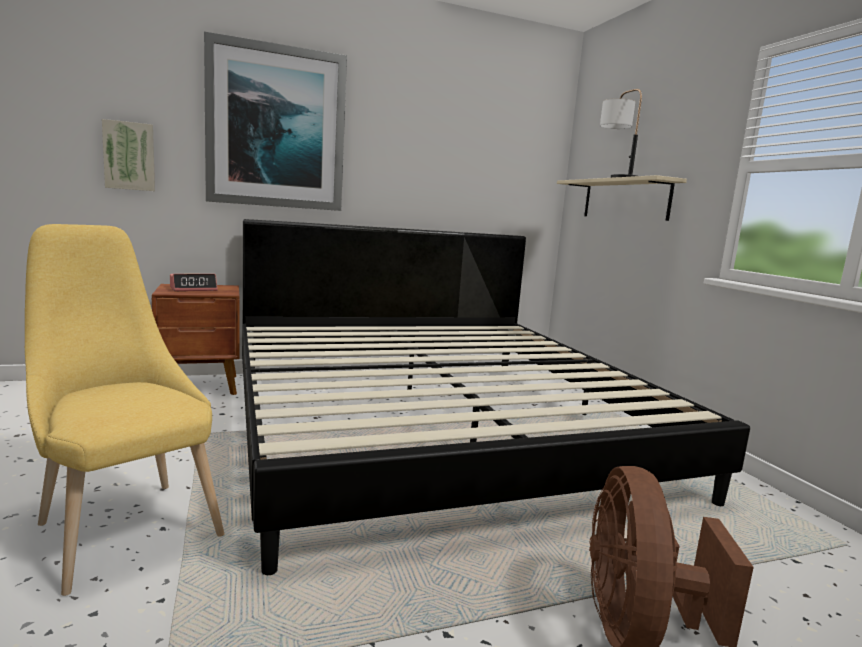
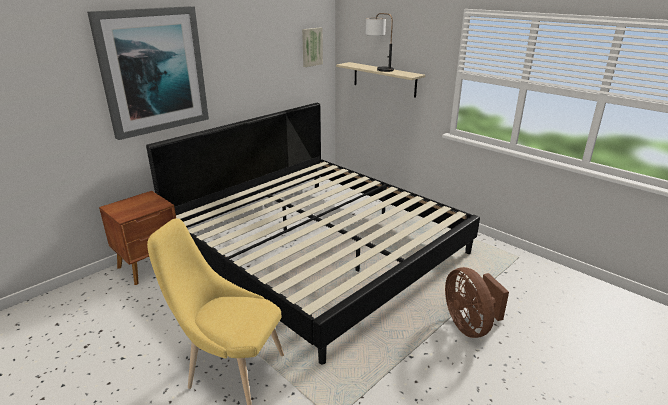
camera: 25 degrees left, 15 degrees up
(129, 156) = (52, 121): picture -> picture (311, 47)
(193, 289) = (134, 206): alarm clock -> none

